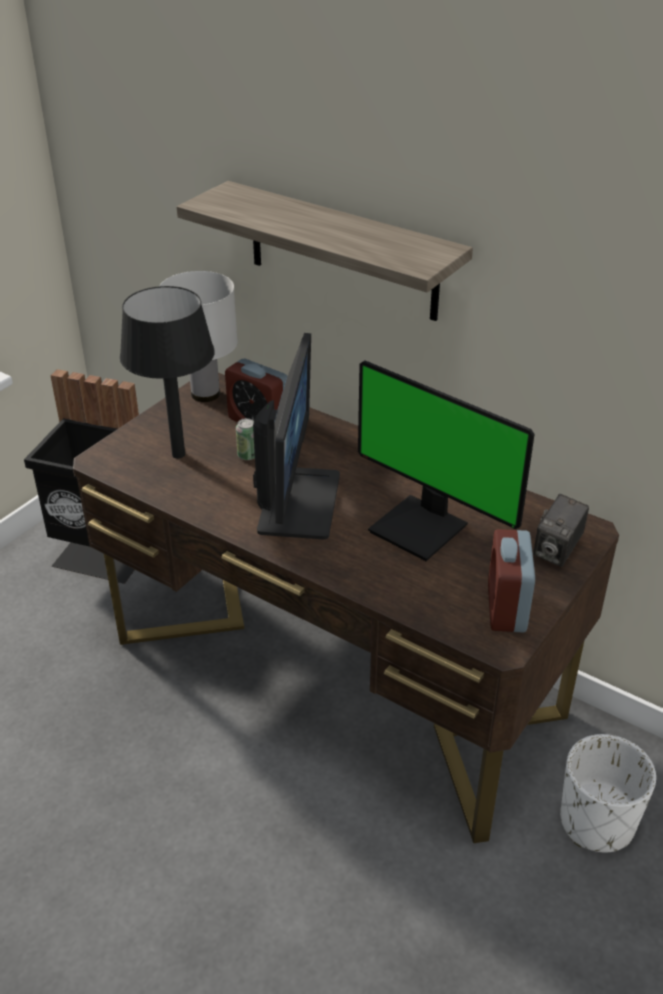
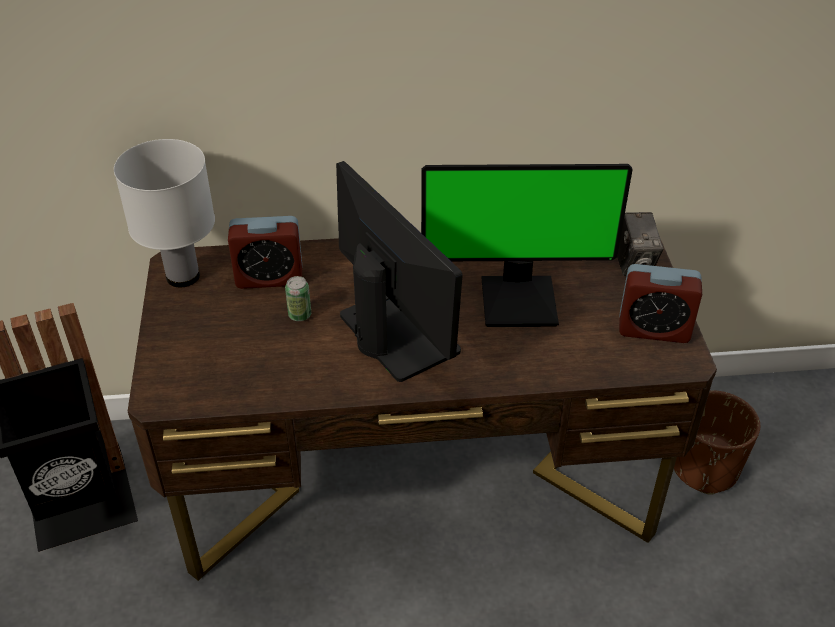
camera: 40 degrees left, 5 degrees up
(178, 454) = (232, 349): black table lamp -> none
(342, 251) = (319, 65): shelf -> none
(506, 607) = (653, 329): alarm clock -> alarm clock turned 45 degrees counterclockwise
(597, 822) = (705, 468): white planter -> brown planter

